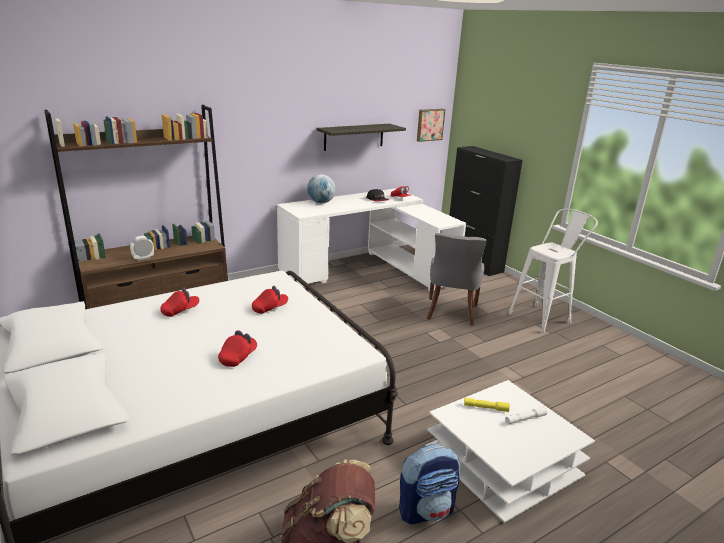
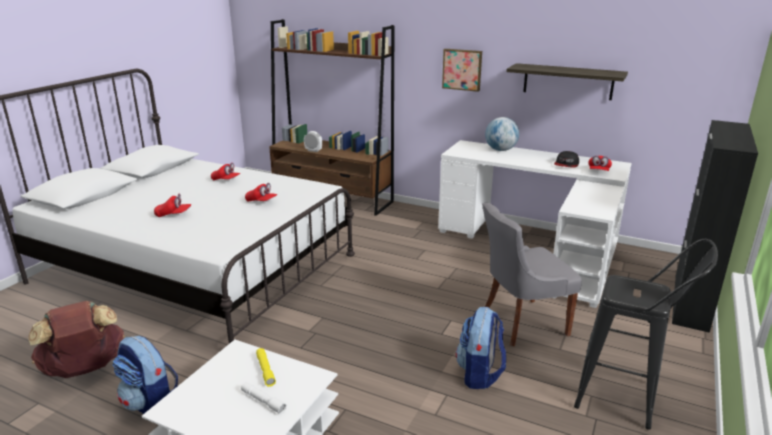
camera: 60 degrees right, 0 degrees up
(429, 124) = (706, 83): picture -> picture (462, 69)
(493, 347) = (480, 374): none -> backpack
(543, 317) = (626, 399): white stool -> black stool

